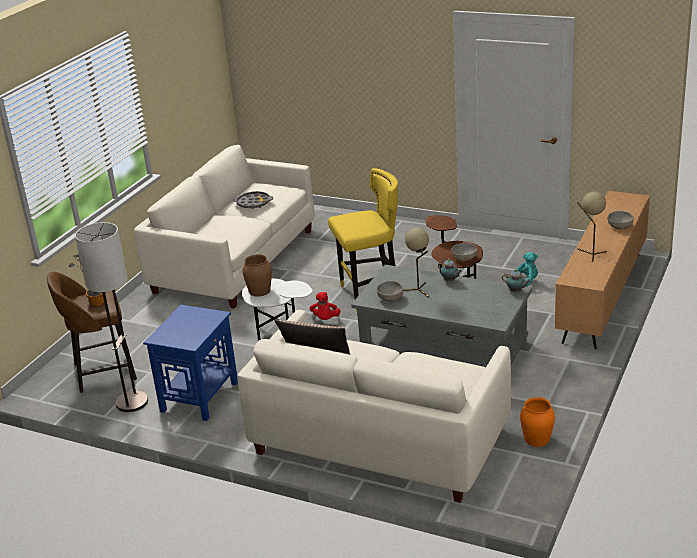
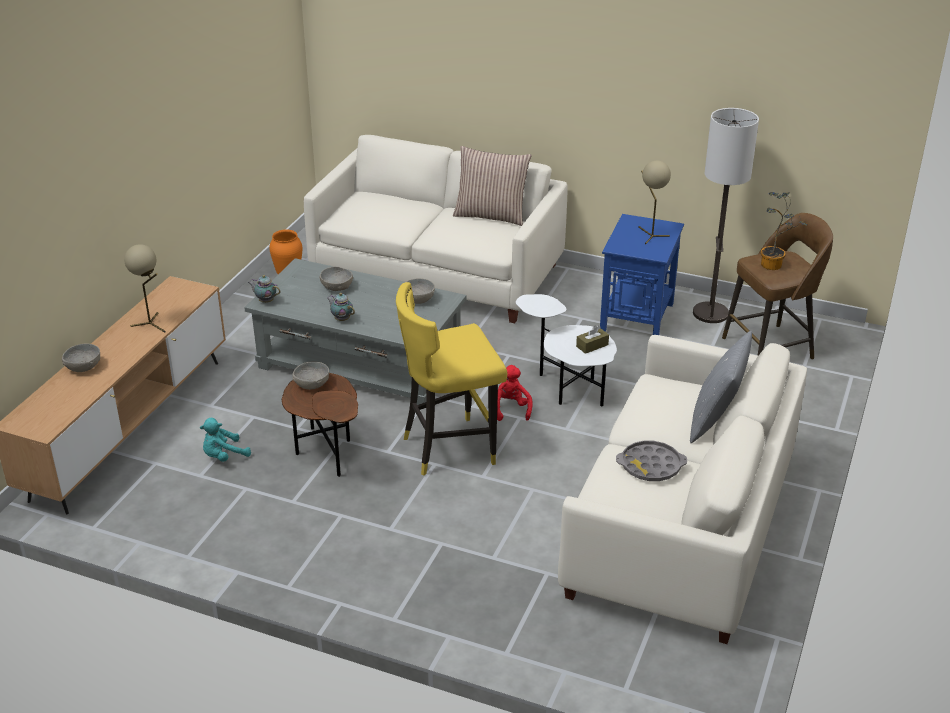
camera: 175 degrees right, 5 degrees up
(203, 226) = (715, 421): none -> grey pillow
(259, 291) = (592, 345): brown vase -> brown tissue box
(419, 290) = (381, 307): beige table lamp -> beige table lamp (650, 235)
(460, 305) = (337, 287): none -> grey bowl

